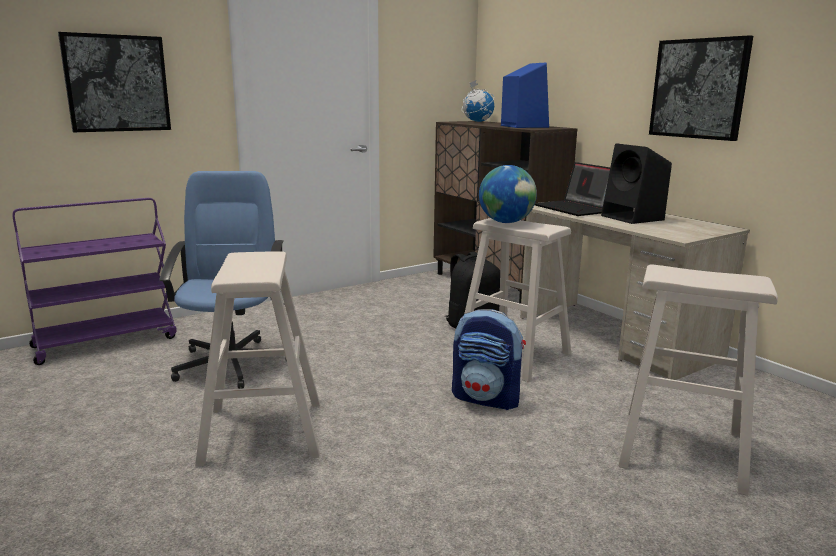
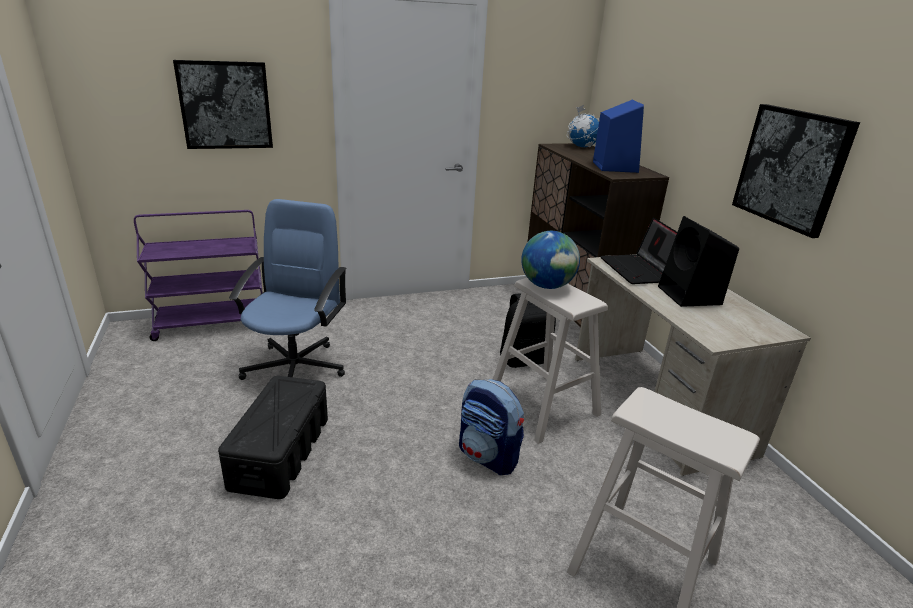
camera: 15 degrees right, 10 degrees up
(263, 431) = (281, 451): beige stool -> black storage box

